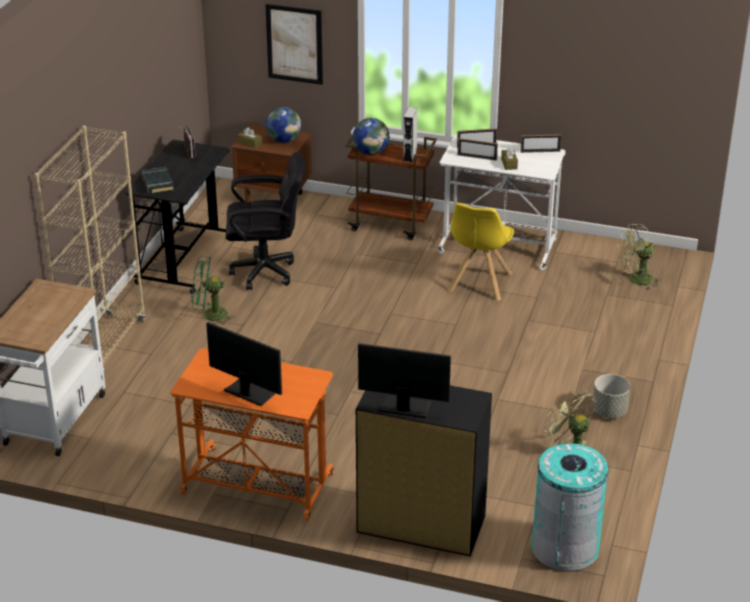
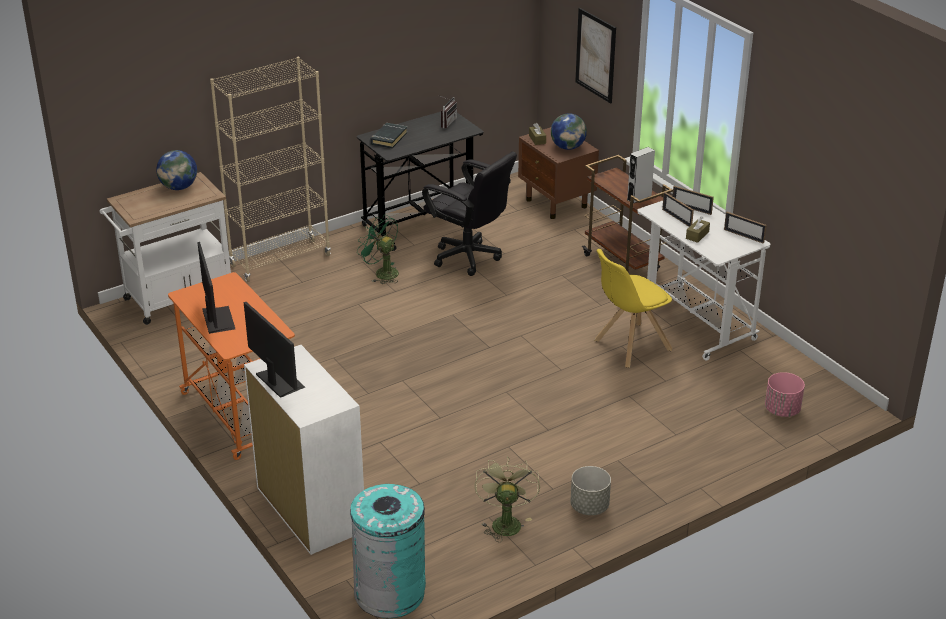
camera: 40 degrees right, 0 degrees up
(371, 152) = (610, 182): globe -> globe (179, 187)
(420, 523) = (310, 508): black cabinet -> white cabinet
(637, 281) = (782, 410): green fan -> pink planter

